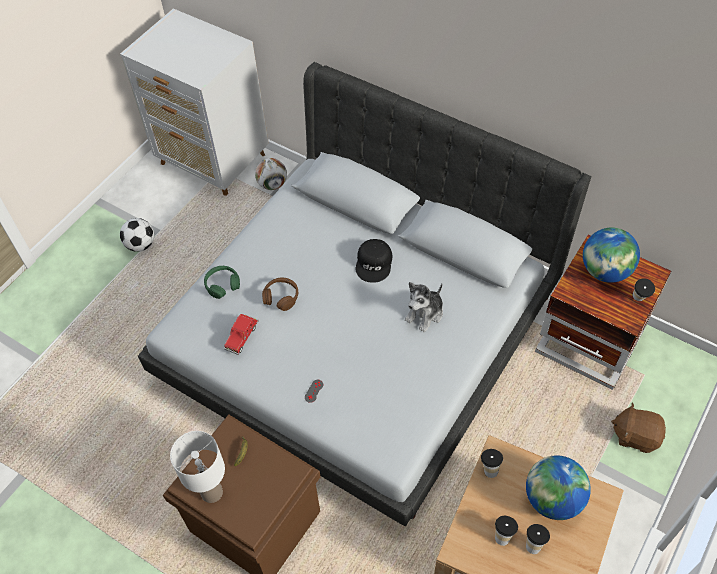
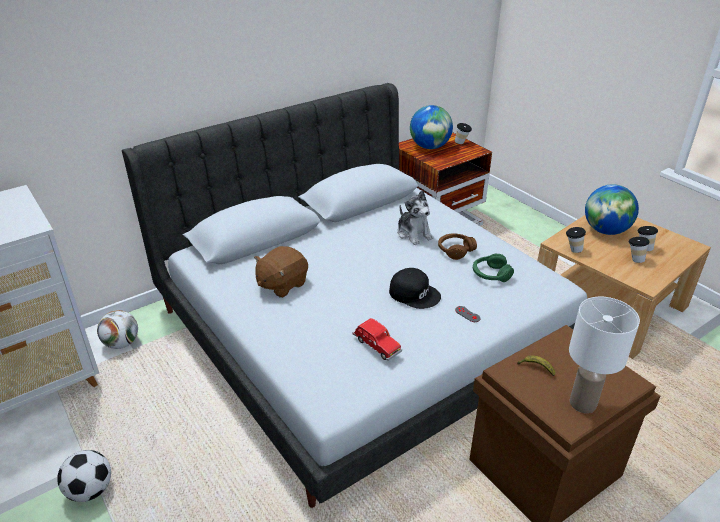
camera: 70 degrees left, 20 degrees down
(222, 285) = (292, 348): green headphones -> green headphones (490, 274)
(281, 297) = (341, 307): brown headphones -> brown headphones (455, 250)
(374, 263) = (340, 245): black cap -> black cap (414, 293)
(635, 435) = (523, 227): brown plush toy -> brown plush toy (282, 284)

